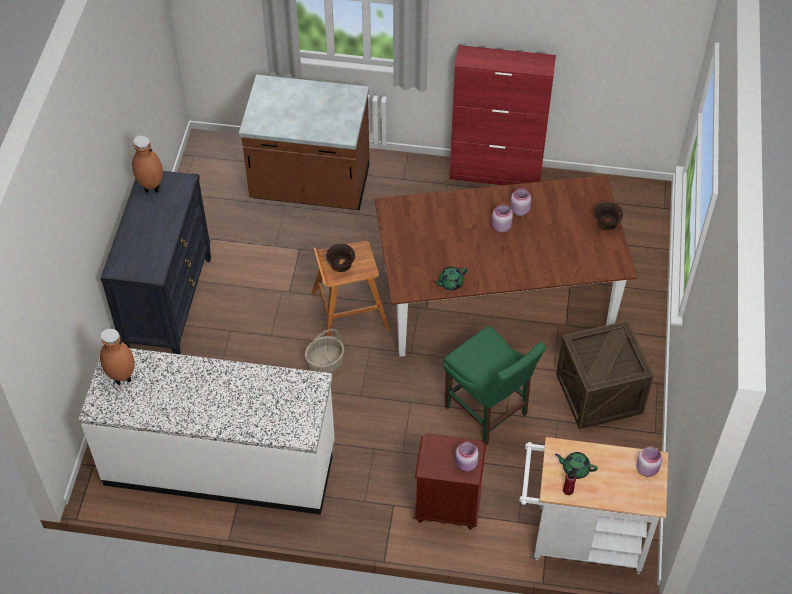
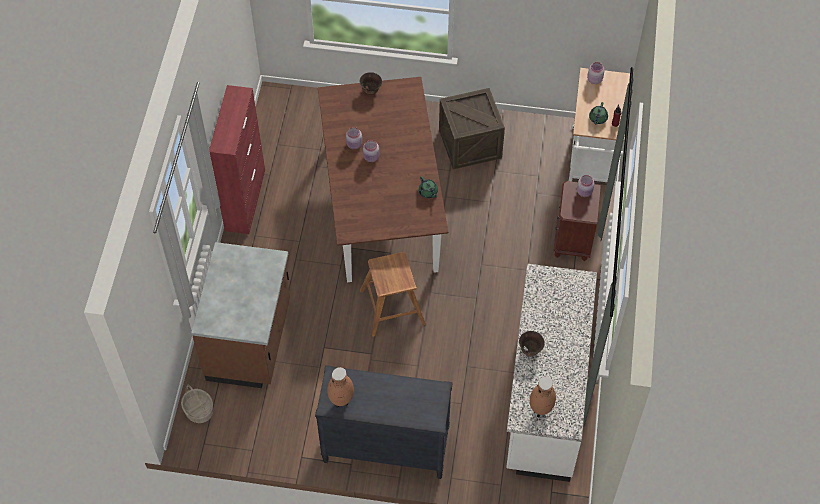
camera: 90 degrees left, 5 degrees up
(325, 362) = (444, 324): basket -> basket (198, 410)
(341, 267) = (396, 278): brown bowl -> brown bowl (530, 350)
(488, 413) = (490, 213): green chair -> none

